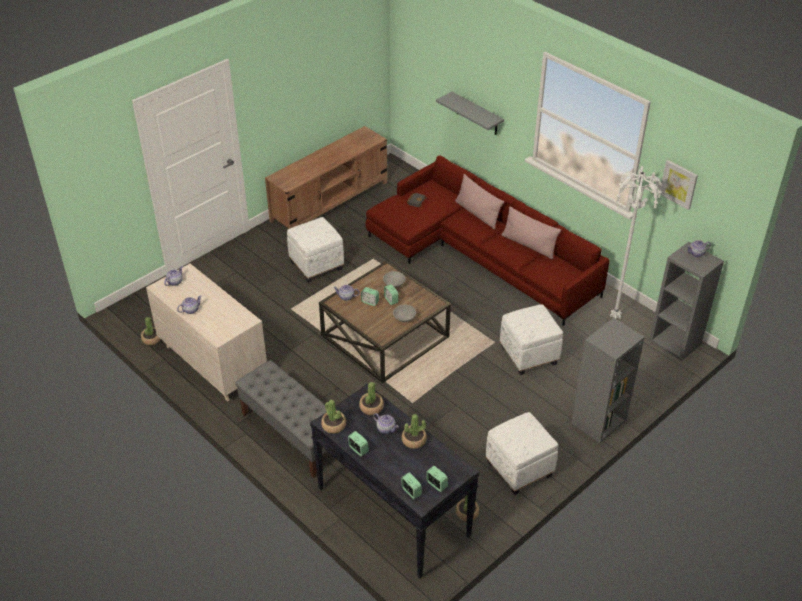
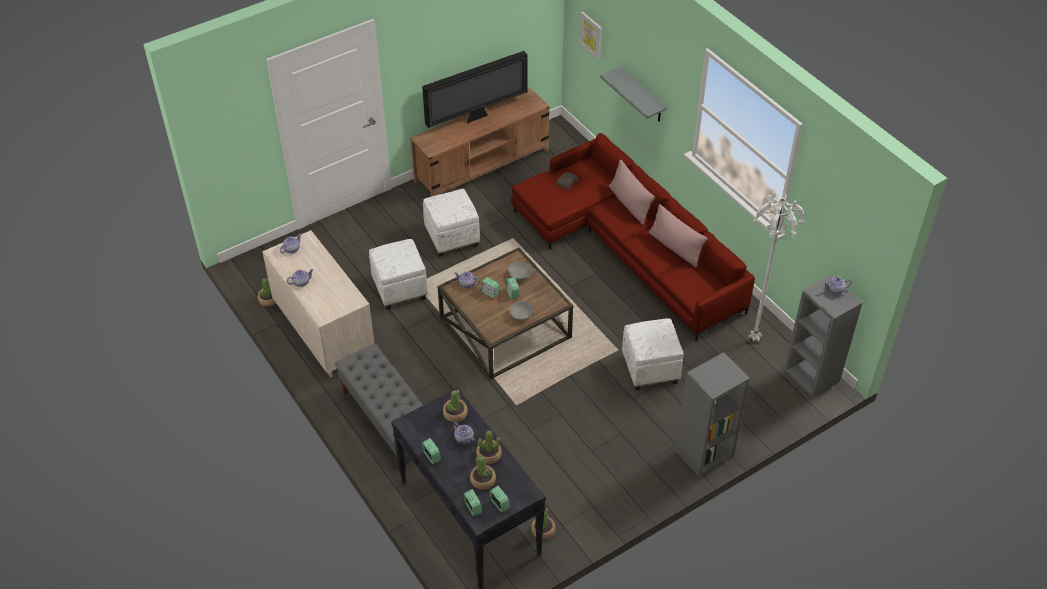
camera: 10 degrees right, 5 degrees up
(323, 154) = (477, 117): none -> television
(334, 425) = (413, 427): potted plant -> potted plant (483, 480)
(520, 469) = (608, 492): white ottoman -> white ottoman (400, 290)
(679, 184) = (825, 214): picture -> picture (591, 35)

